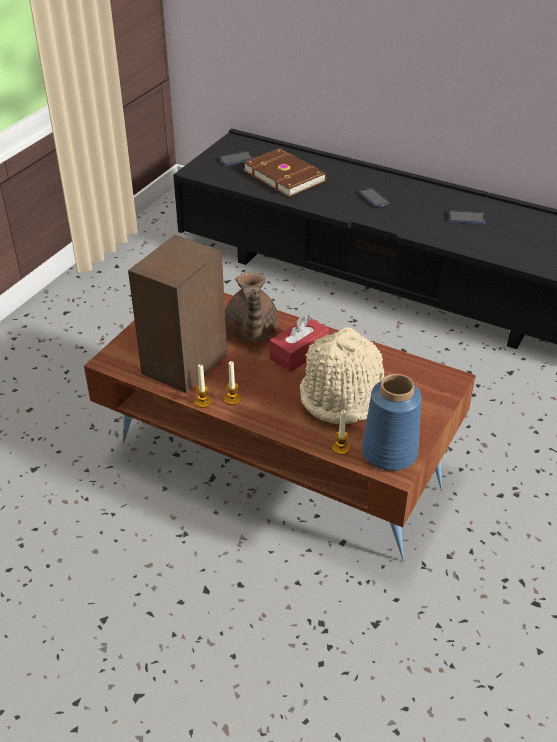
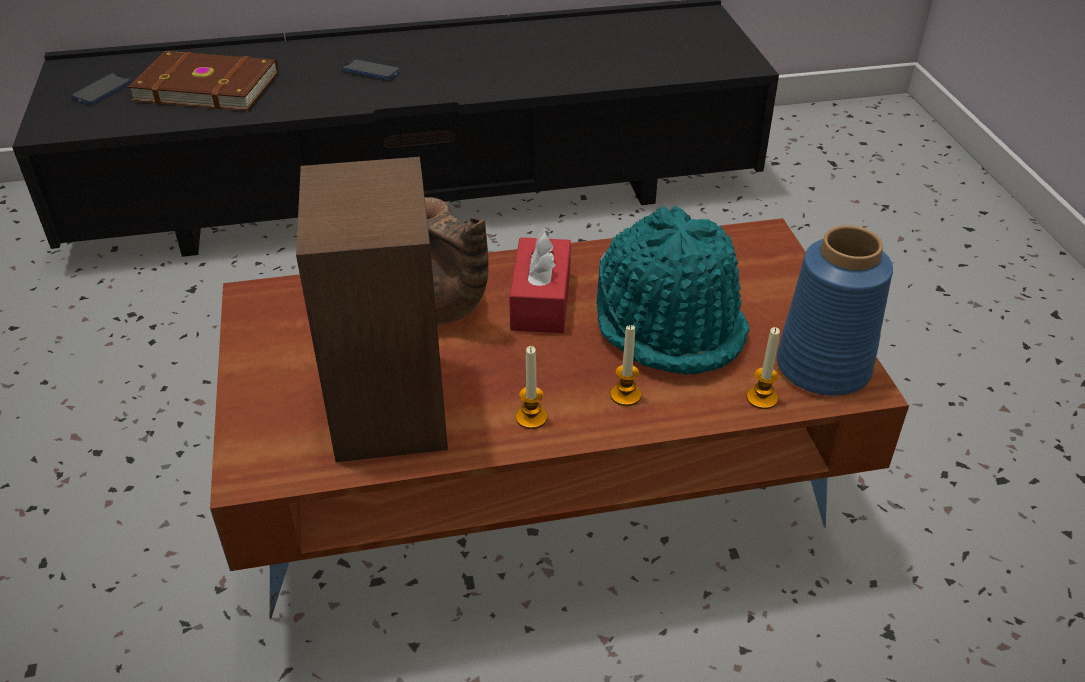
camera: 40 degrees left, 0 degrees up
(203, 402) = (492, 448): candle -> candle (625, 395)
(343, 394) = (669, 324): beige hat -> turquoise hat
(466, 218) = (517, 52): phone -> none

